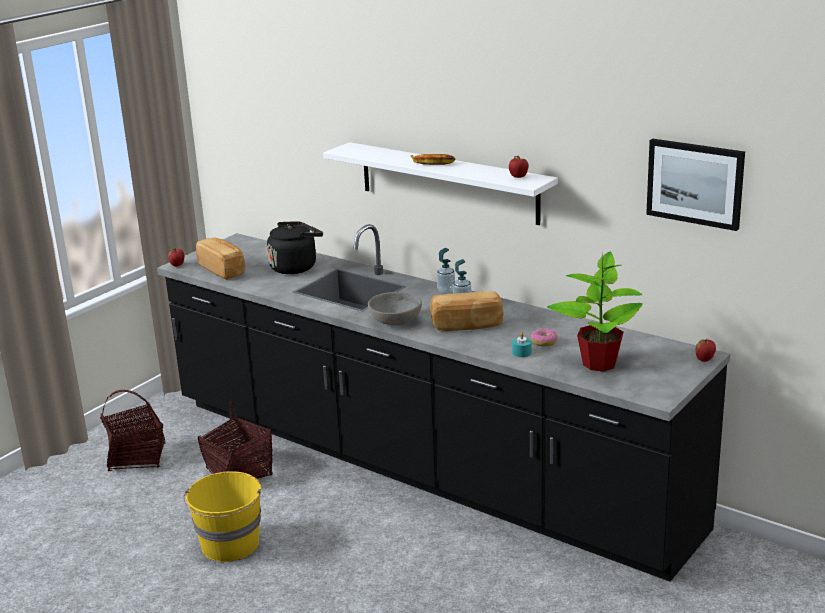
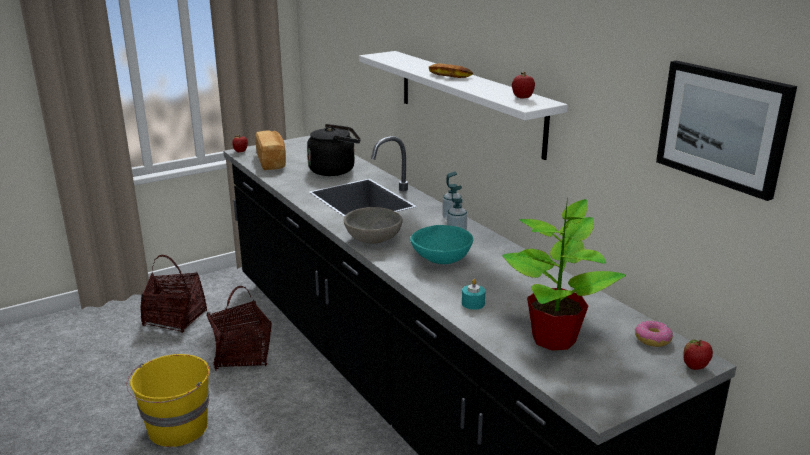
camera: 20 degrees right, 0 degrees up
(467, 326) = (440, 259): bread -> turquoise bowl
(544, 342) = (508, 296): donut -> donut (652, 339)

